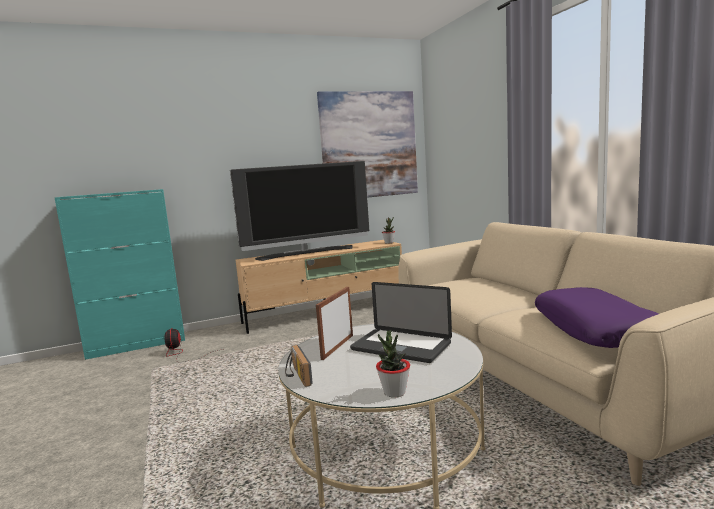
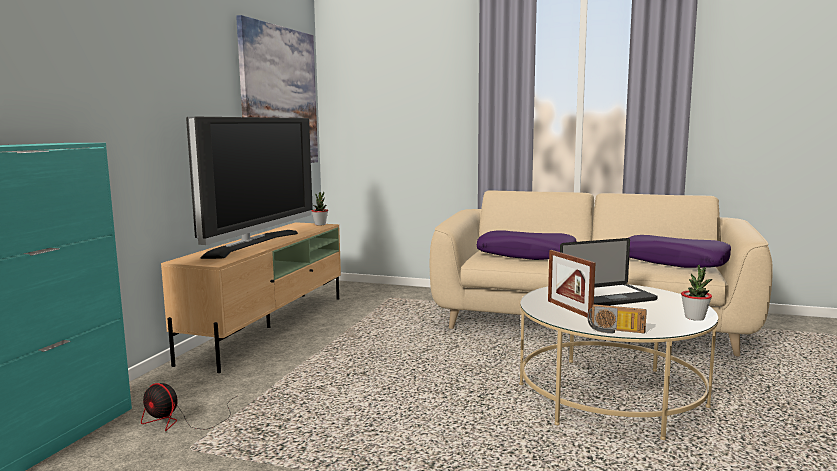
camera: 50 degrees left, 0 degrees up
(470, 290) = (526, 255): none -> purple pillow

